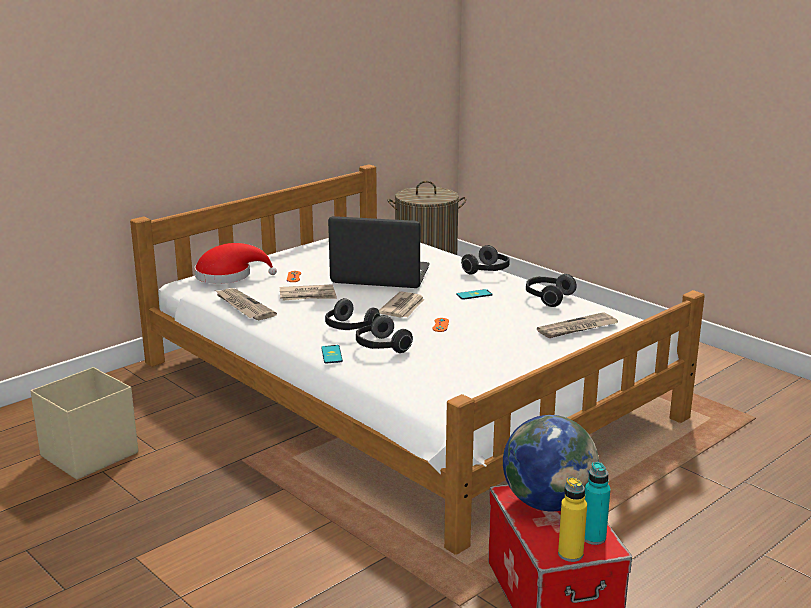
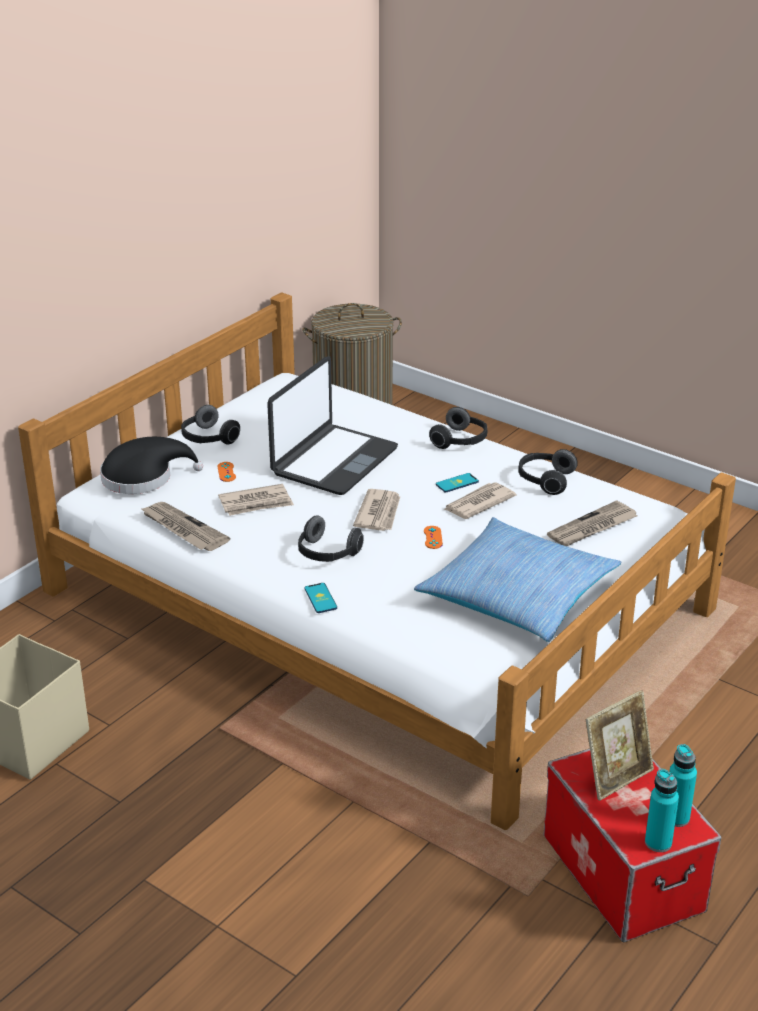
camera: 10 degrees left, 10 degrees up
(228, 275) = (143, 477): red hat -> black hat
(380, 276) = (333, 461): laptop -> laptop turned 120 degrees clockwise
(381, 347) = (374, 581): headphones -> headphones (208, 439)
(486, 308) = (478, 503): none -> newspaper
(497, 365) = (517, 594): none -> pillow
(548, 503) = (616, 777): globe -> picture frame
(570, 554) = (658, 842): yellow bottle -> turquoise bottle

